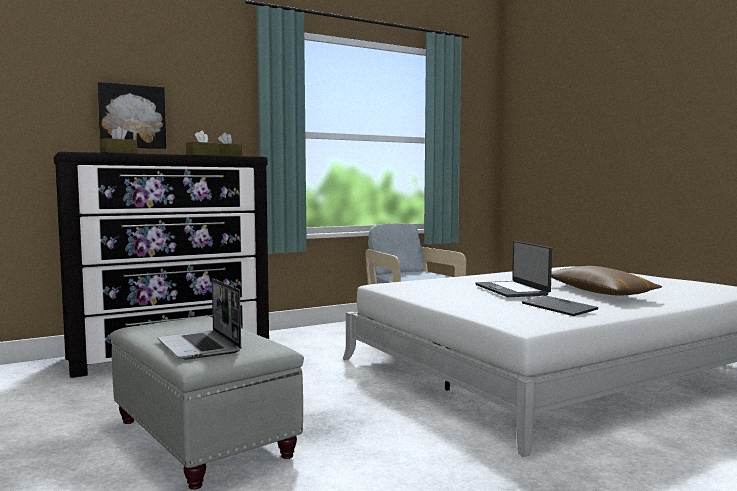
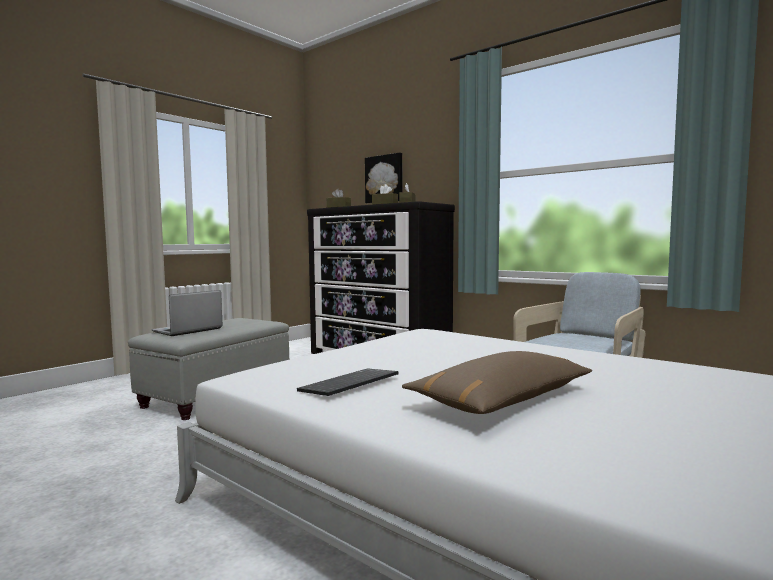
camera: 70 degrees right, 0 degrees up
(512, 290) = (444, 362): laptop -> none

